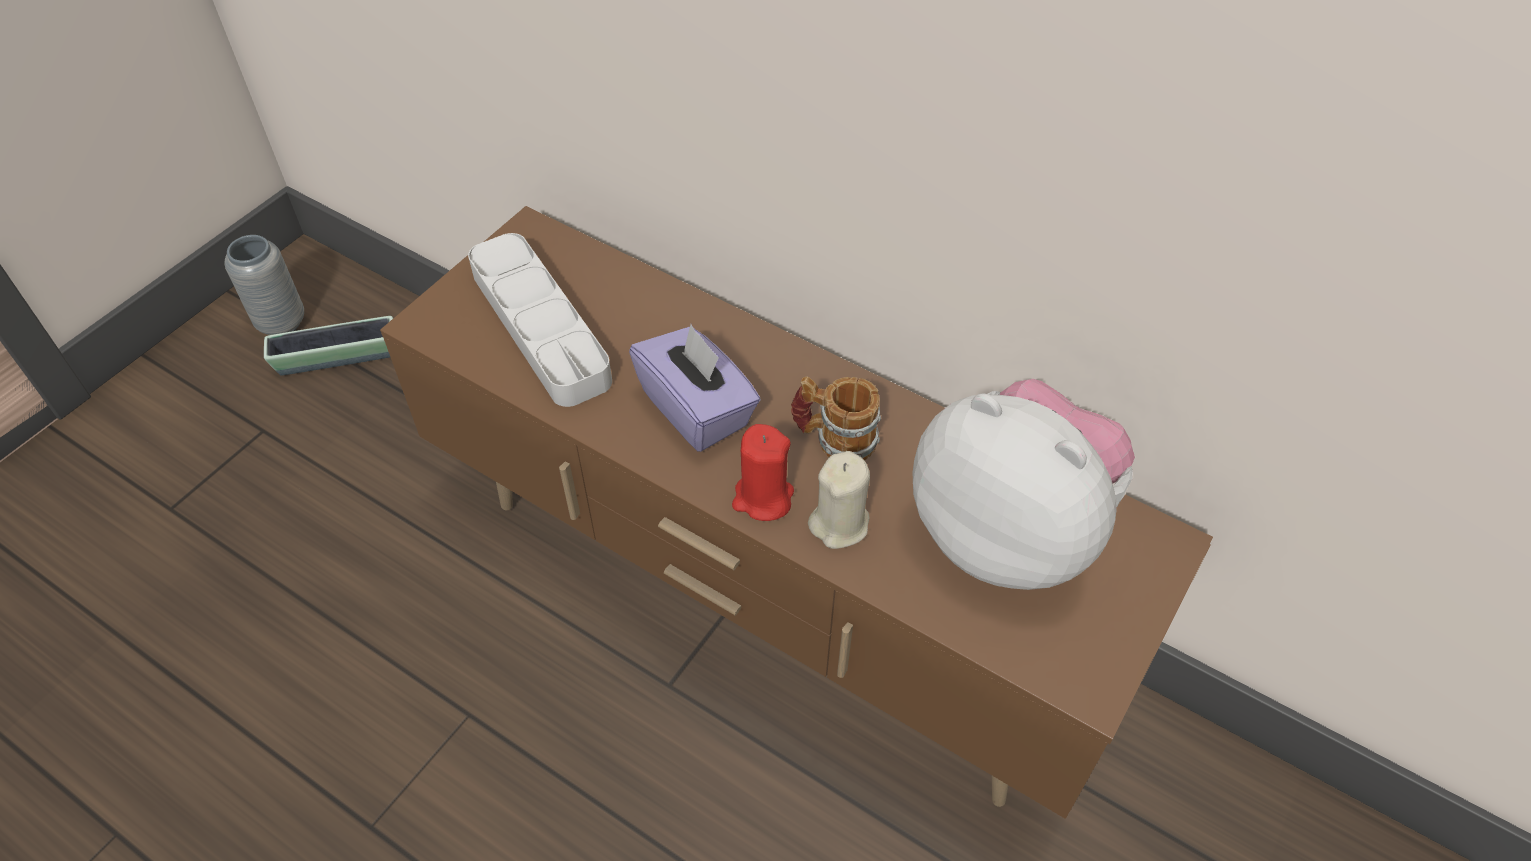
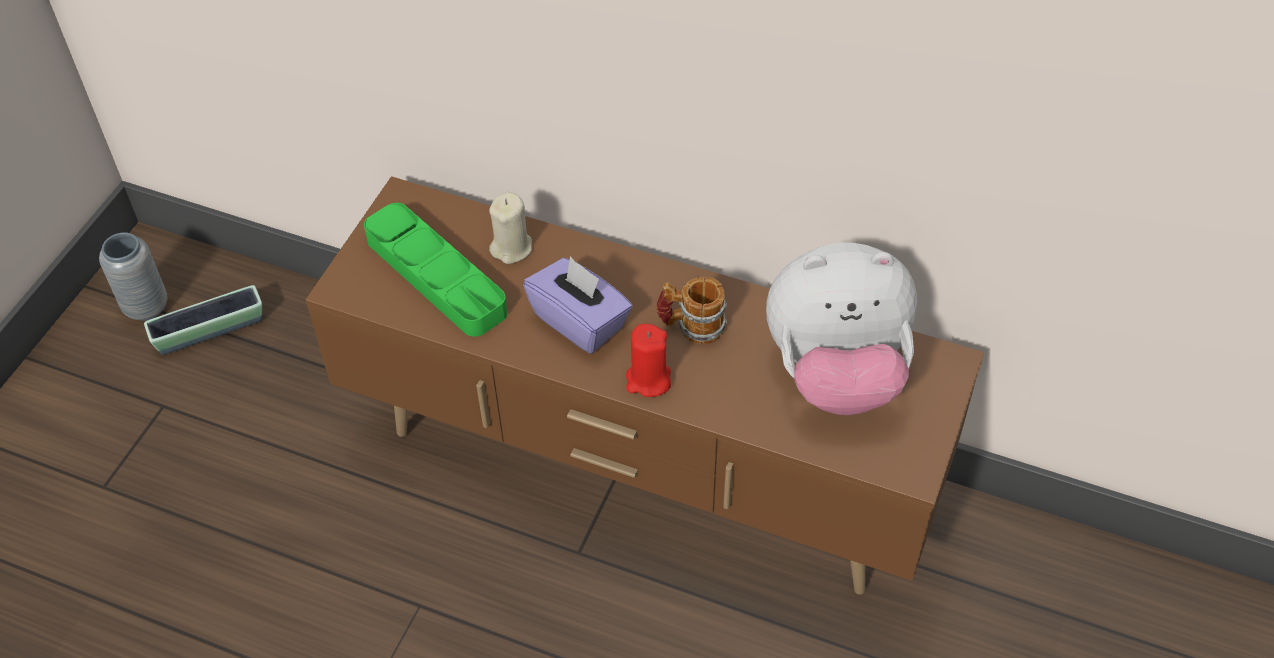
camera: 10 degrees left, 0 degrees up
(540, 326) = (436, 275): grey tray -> green tray
(839, 524) = (710, 389): beige candle -> beige candle (511, 248)
(1009, 532) = (836, 374): plush toy -> plush toy turned 150 degrees clockwise

